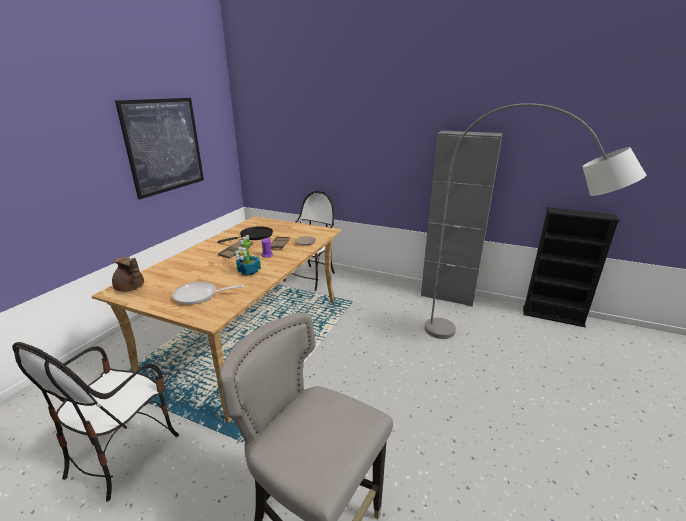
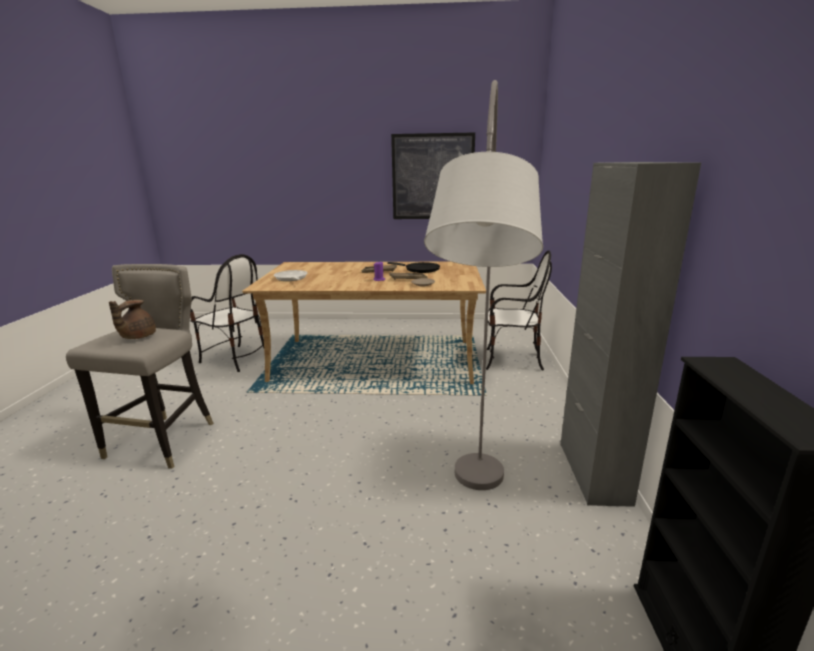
camera: 70 degrees right, 5 degrees down
(123, 452) = (235, 359): chair -> chair turned 150 degrees counterclockwise
(130, 288) = (296, 265): brown teapot -> brown teapot (137, 337)
(248, 271) = (340, 281): potted plant -> none

